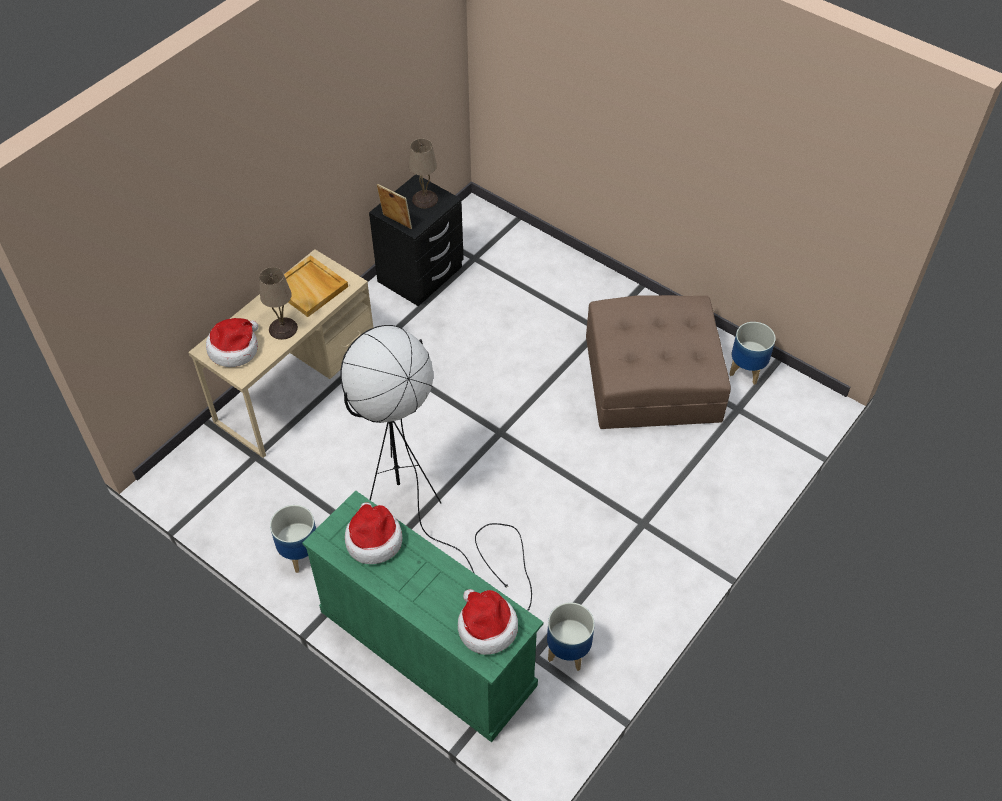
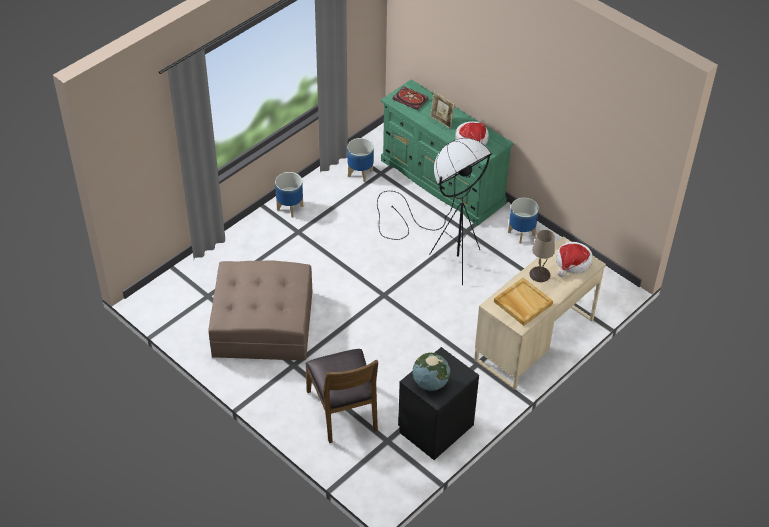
camera: 175 degrees left, 5 degrees down
(396, 222) = (456, 362): picture frame -> picture frame (441, 122)
(425, 199) = (430, 383): beige table lamp -> globe
(486, 627) = (411, 99): hat -> book
(528, 285) = (343, 410): none -> brown chair
(746, 370) = (190, 323): planter -> planter (290, 208)

